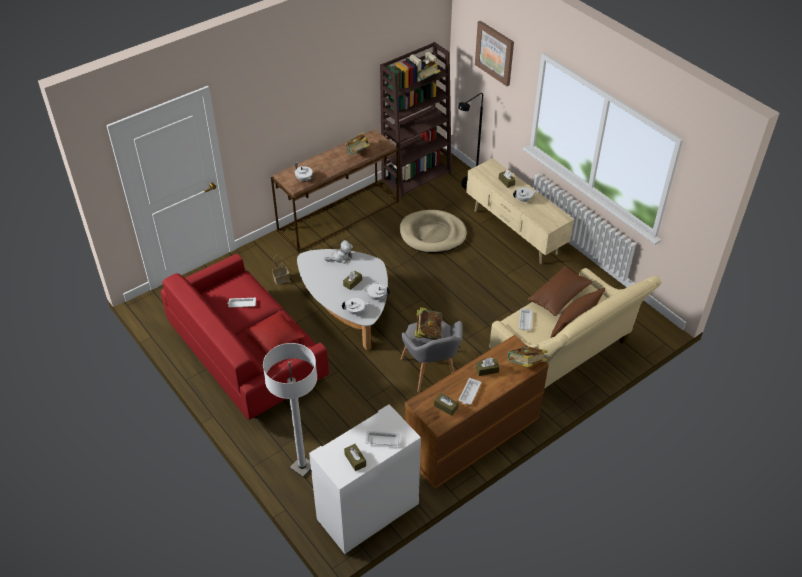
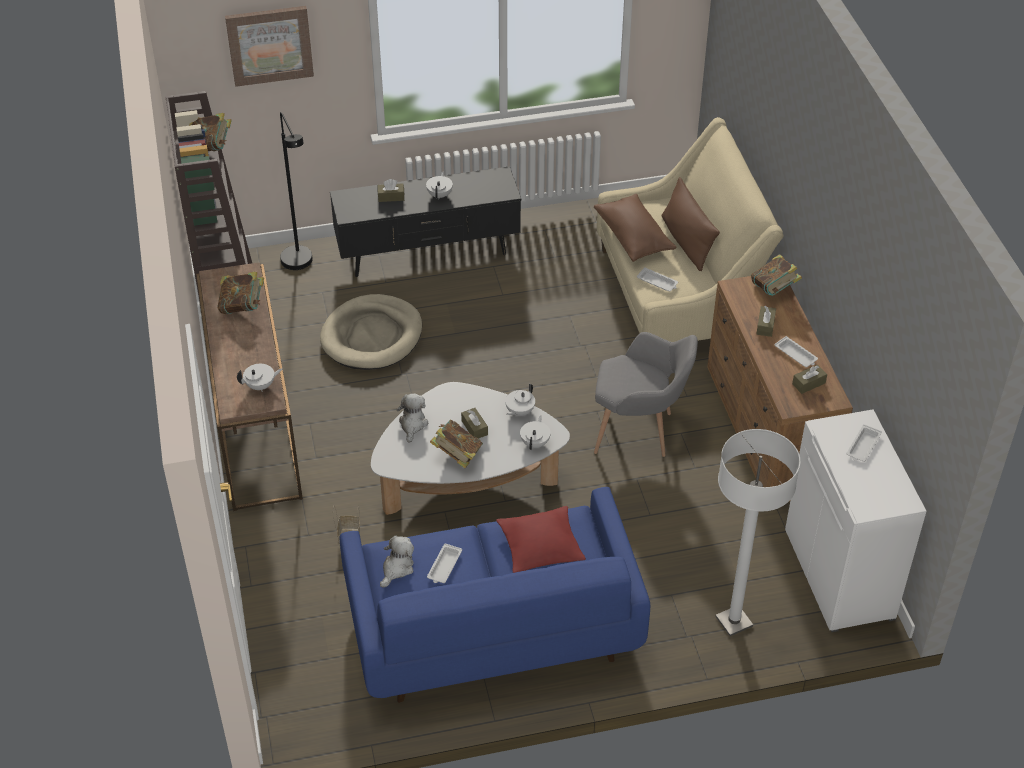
camera: 65 degrees left, 0 degrees up
(232, 286) = (397, 568): none -> plush toy
(248, 357) = (492, 627): red sofa -> blue sofa
(355, 460) = (885, 481): brown tissue box -> none
(428, 332) = (625, 378): book -> book (457, 455)
(514, 232) = (428, 255): beige tv stand -> black tv stand

